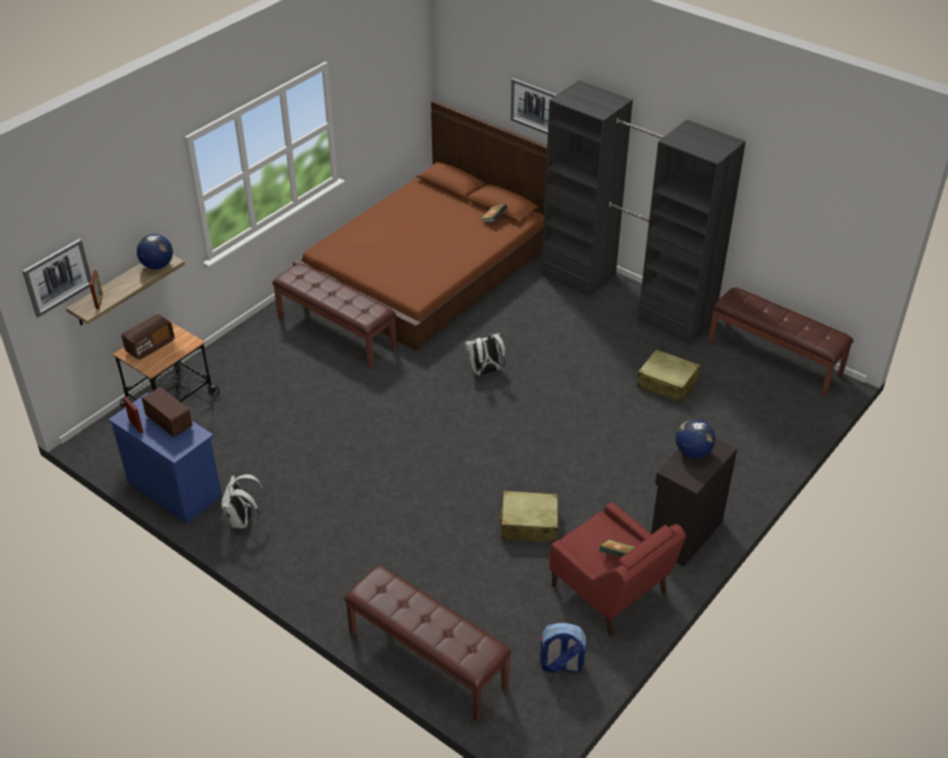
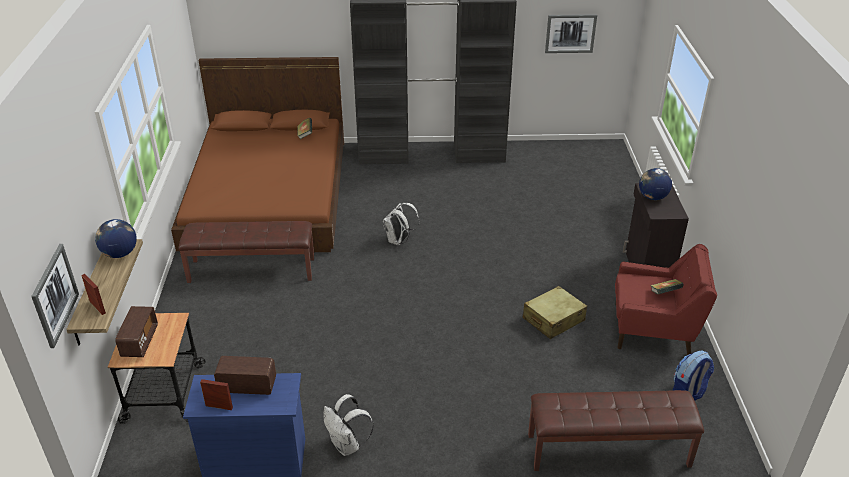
camera: 40 degrees left, 5 degrees down
(534, 107) = (308, 27): picture -> picture (570, 33)
(667, 383) = (522, 191): beige suitcase -> none
(775, 358) = (562, 148): brown bench -> none

